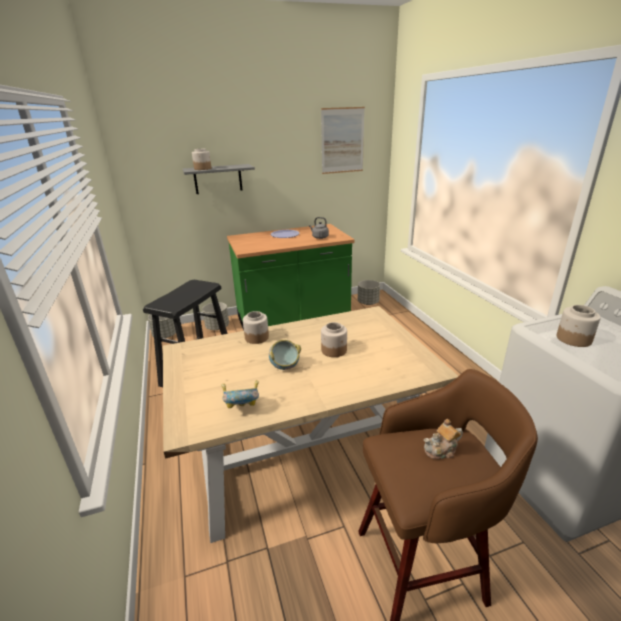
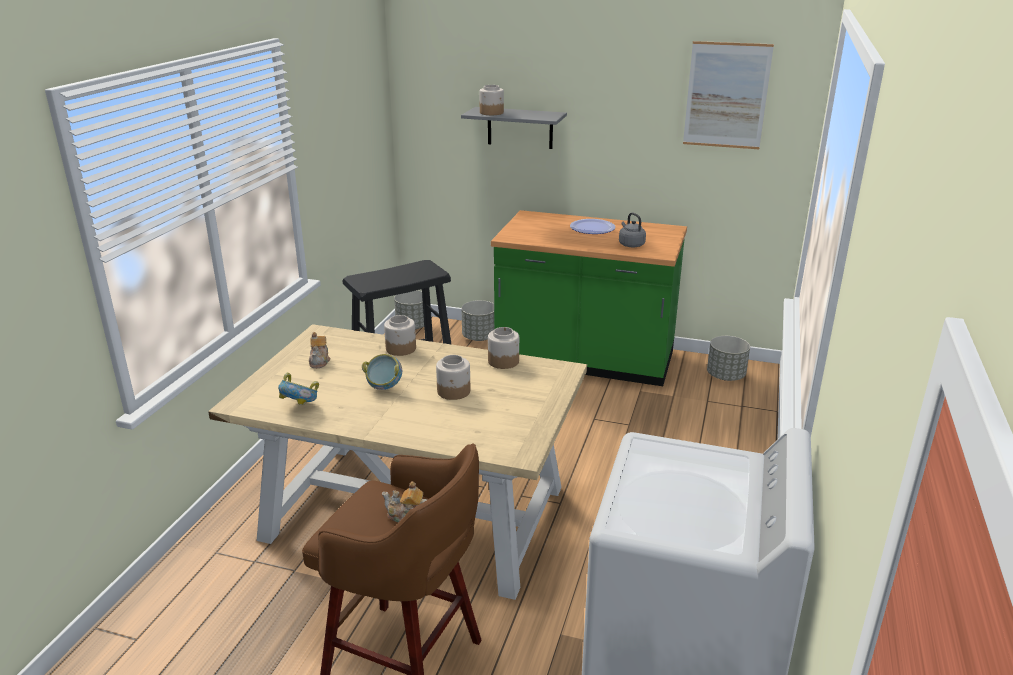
camera: 35 degrees right, 0 degrees up
(208, 368) = (319, 361): none -> teapot
(573, 339) = (658, 472): jar -> jar (503, 361)

